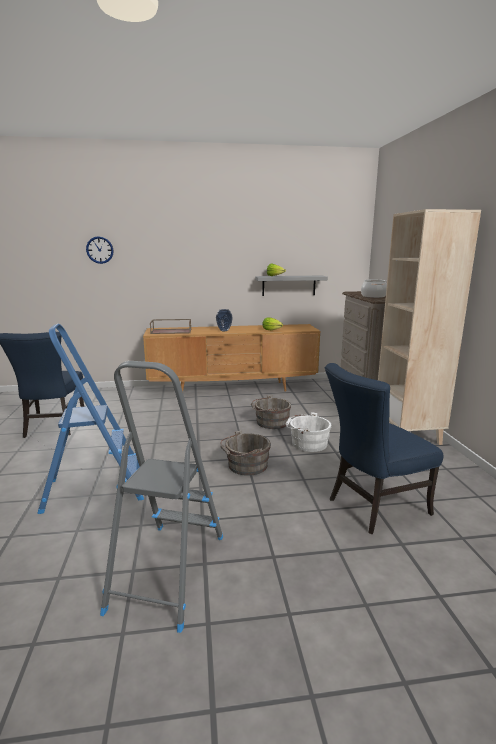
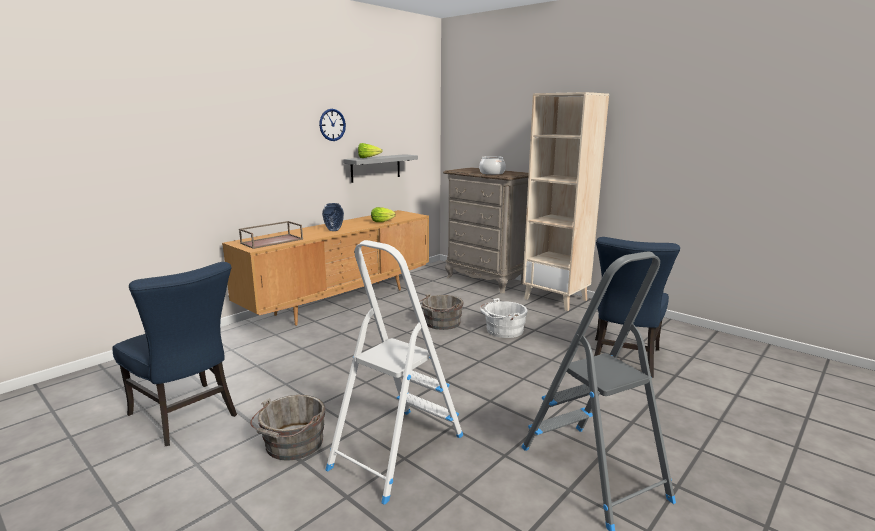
camera: 40 degrees left, 0 degrees up
(96, 490) = (399, 450): blue step ladder -> white step ladder
(99, 250) = (140, 131): wall clock -> wall clock (332, 125)
(245, 466) = (491, 368): grey bucket -> grey bucket (292, 444)

